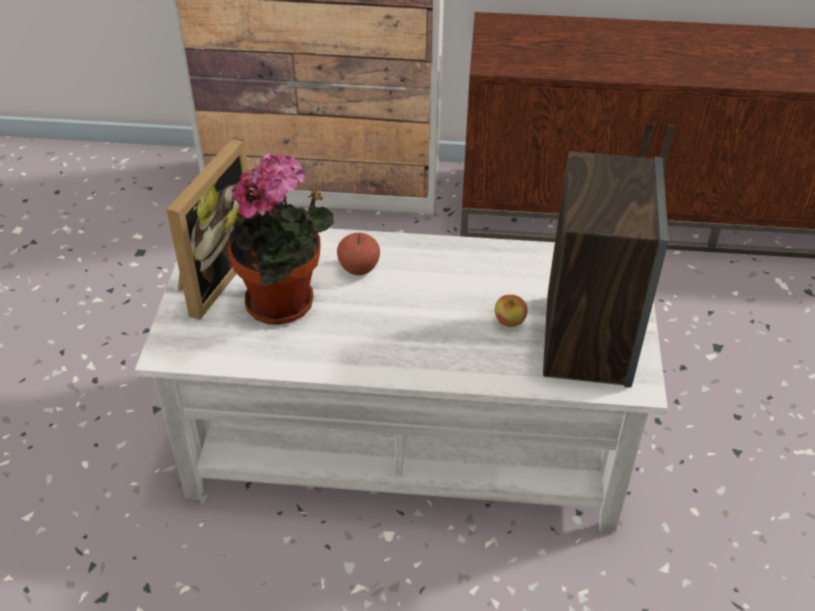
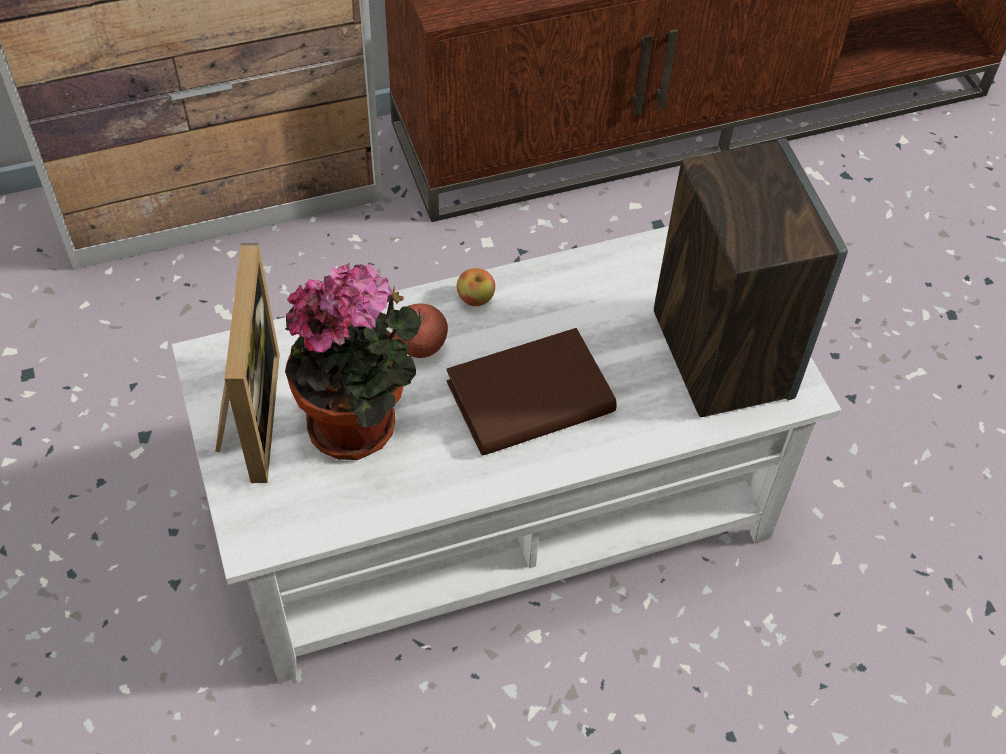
camera: 25 degrees left, 10 degrees up
(418, 324) = (530, 398): none -> brown book
(509, 322) = (628, 359): apple -> apple (476, 298)

